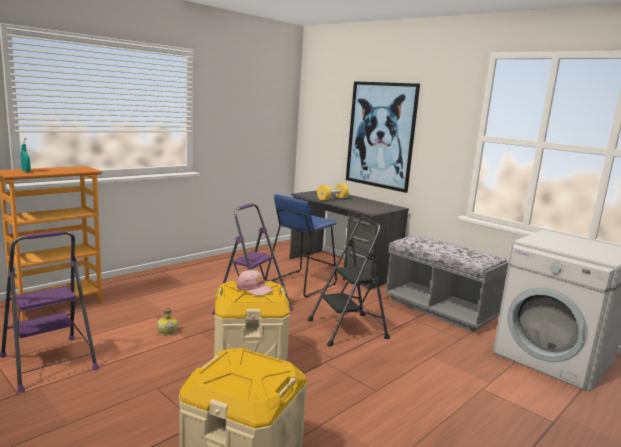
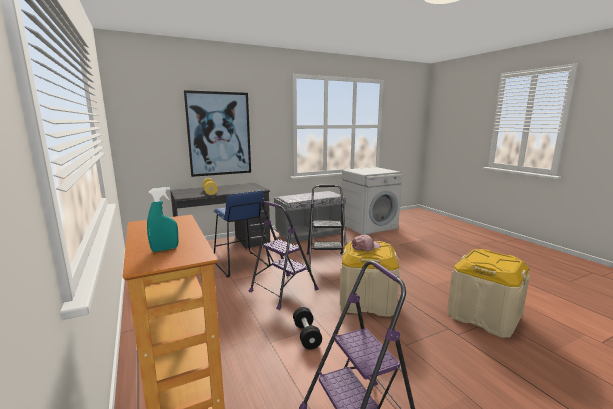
camera: 70 degrees left, 0 degrees up
(167, 331) = (306, 335): bottle -> black dumbbell

